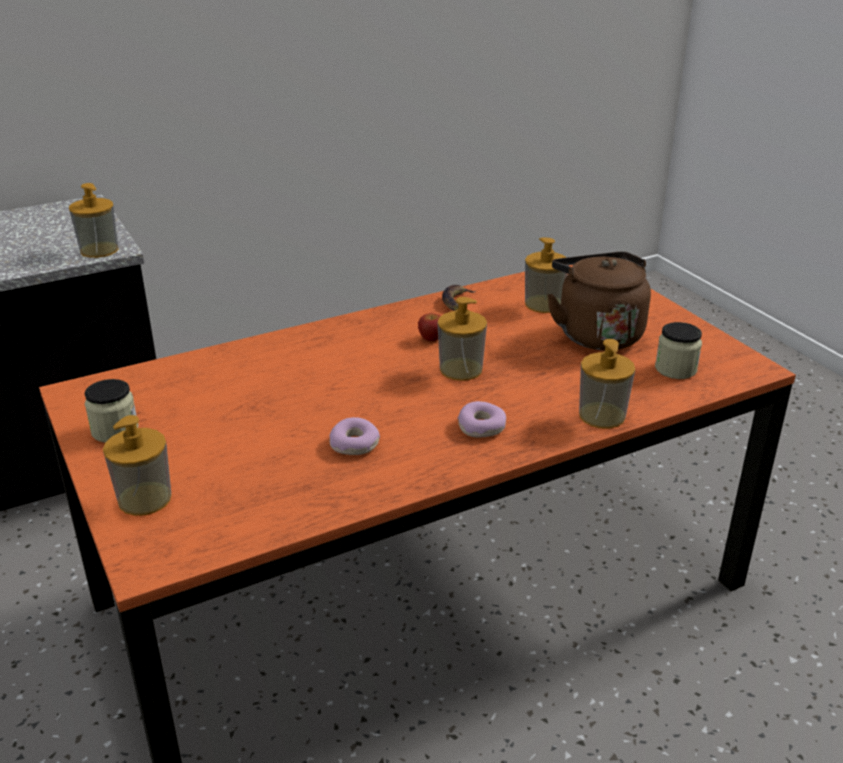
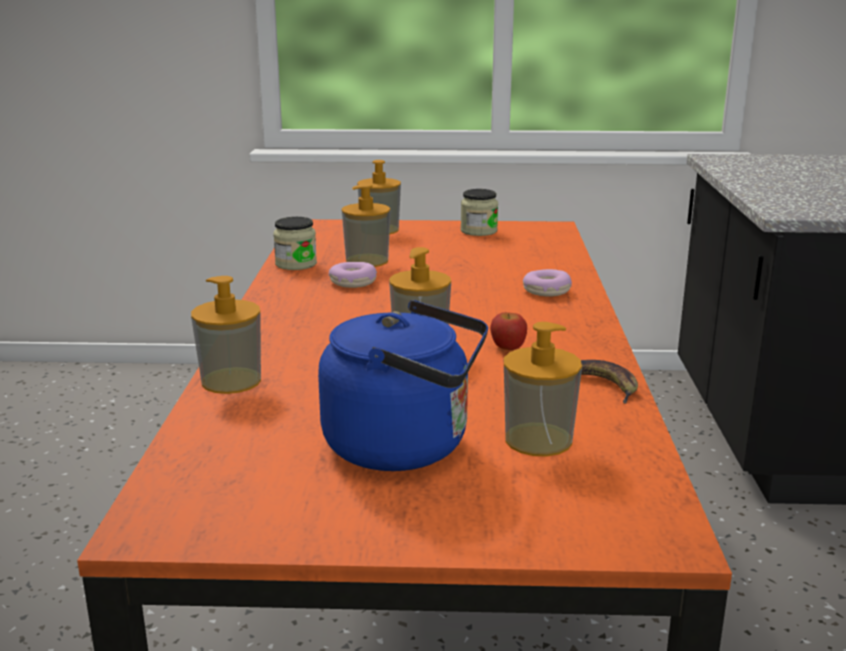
camera: 120 degrees right, 10 degrees down
(99, 250) = (782, 208): soap dispenser -> soap dispenser (367, 261)
(481, 427) = (304, 326): donut -> donut (546, 291)
(596, 333) = (406, 446): brown kettle -> blue kettle
(675, 369) = (242, 463): jar -> jar (296, 264)

